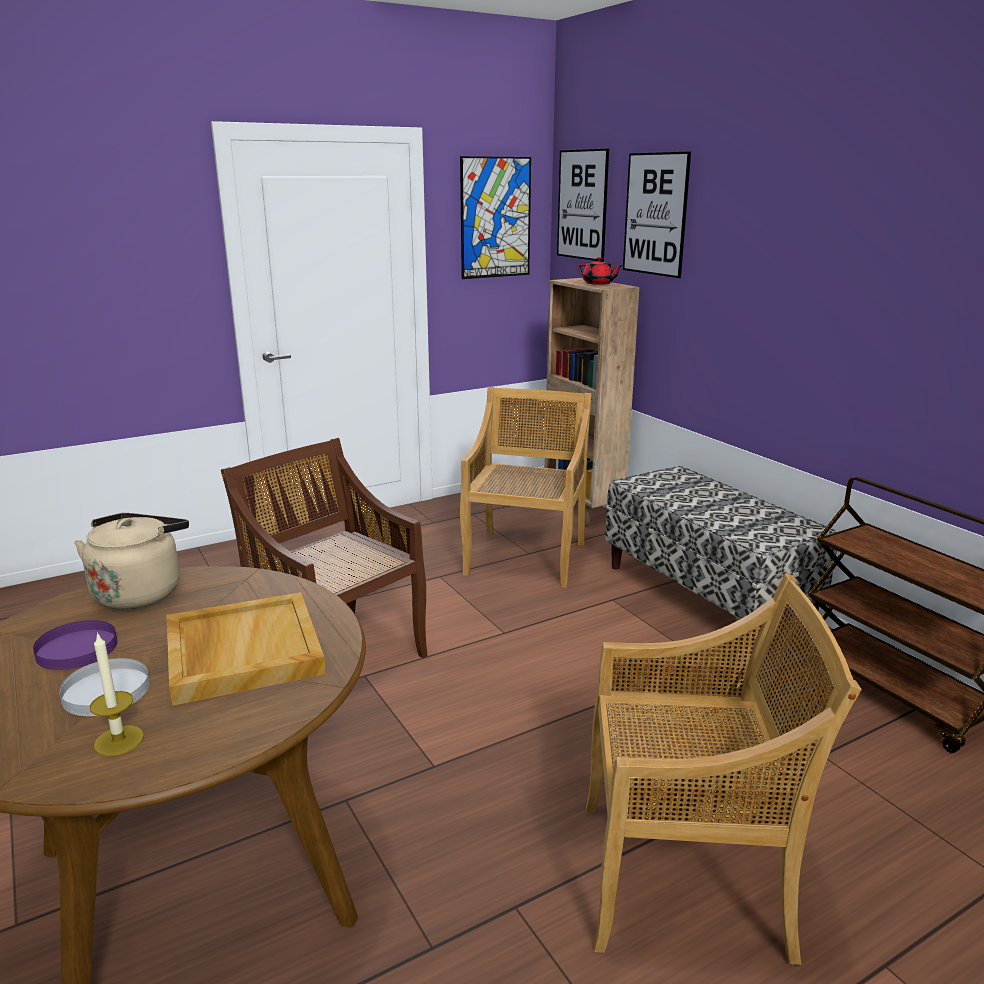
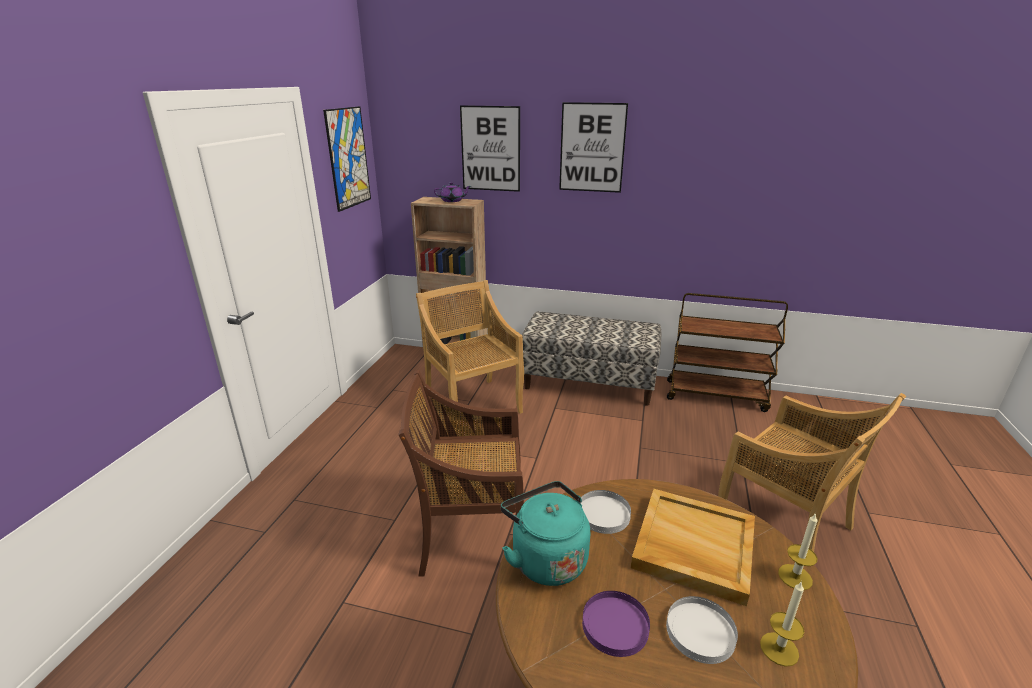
camera: 45 degrees left, 5 degrees up
(140, 592) = (545, 558): beige kettle -> turquoise kettle
(242, 594) = (603, 513): none -> white plate
(257, 722) = (795, 577): none -> candle
(582, 205) = (411, 142): picture -> picture (592, 148)
(599, 283) = (452, 201): red teapot -> purple teapot
(686, 876) = (784, 527): beige chair -> beige chair turned 90 degrees clockwise

